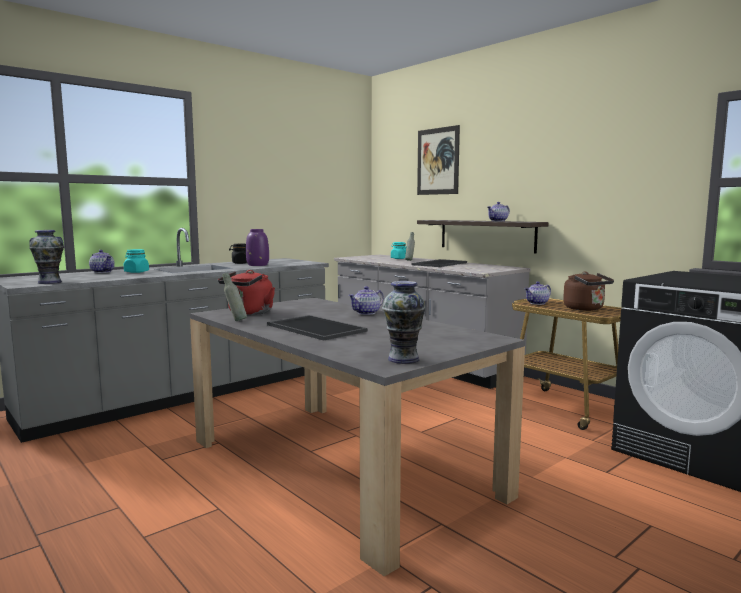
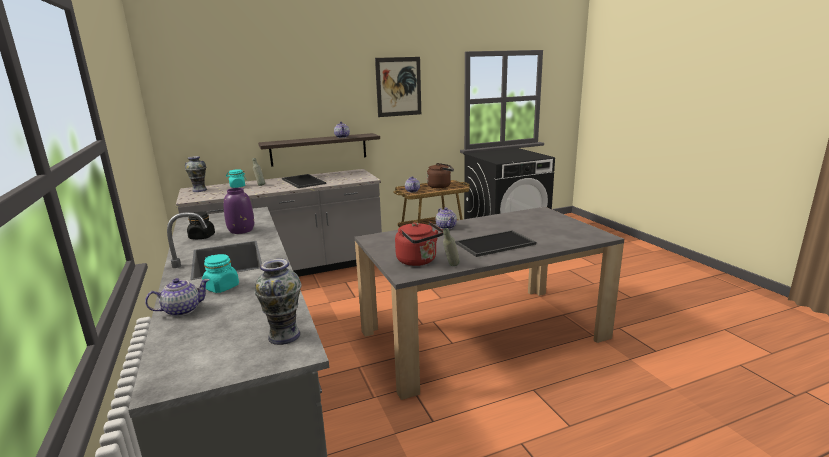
camera: 70 degrees left, 10 degrees up
(404, 359) = (587, 231): vase -> vase (199, 190)
(438, 161) = (252, 85): picture -> picture (398, 87)

